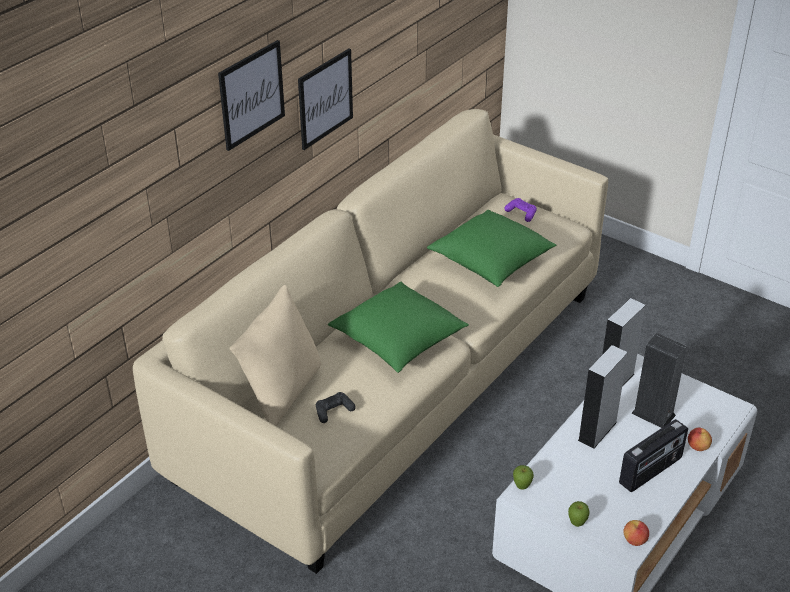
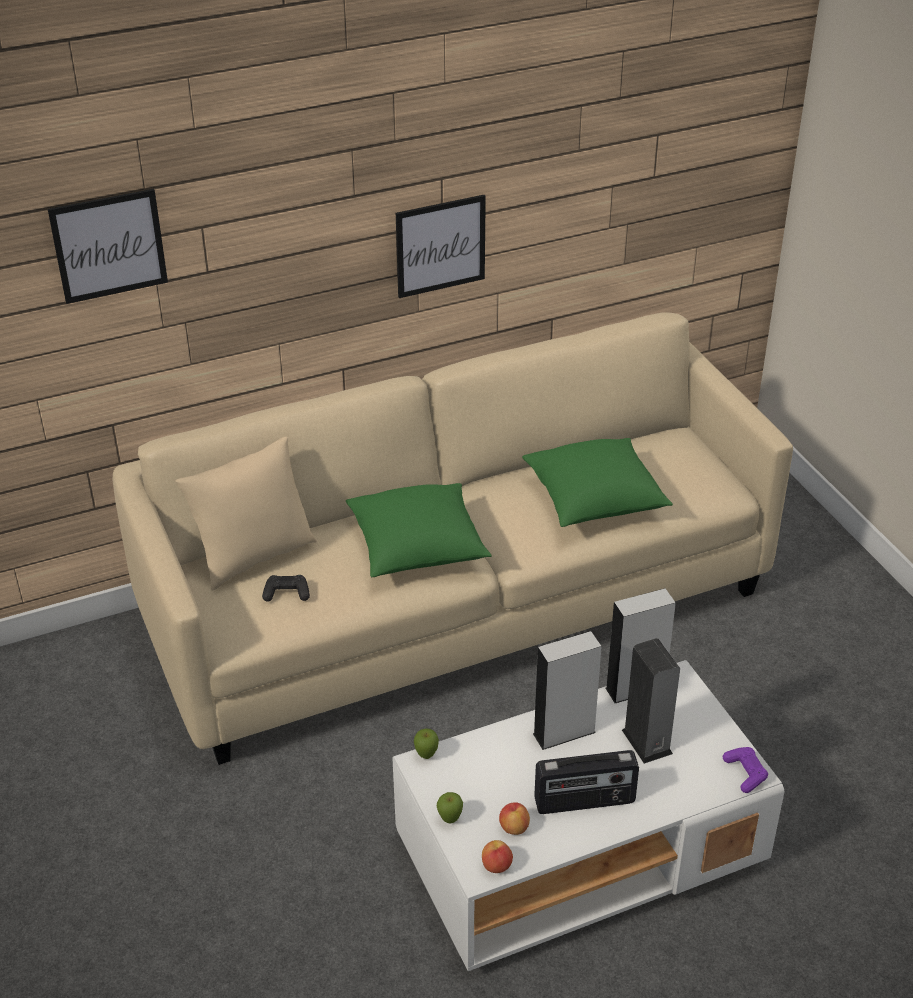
camera: 30 degrees right, 0 degrees up
(251, 95) = (319, 215): picture -> picture (109, 246)
(521, 213) = (681, 457): purple game controller -> purple game controller (745, 773)
(697, 447) = (665, 799): apple -> apple (514, 828)

